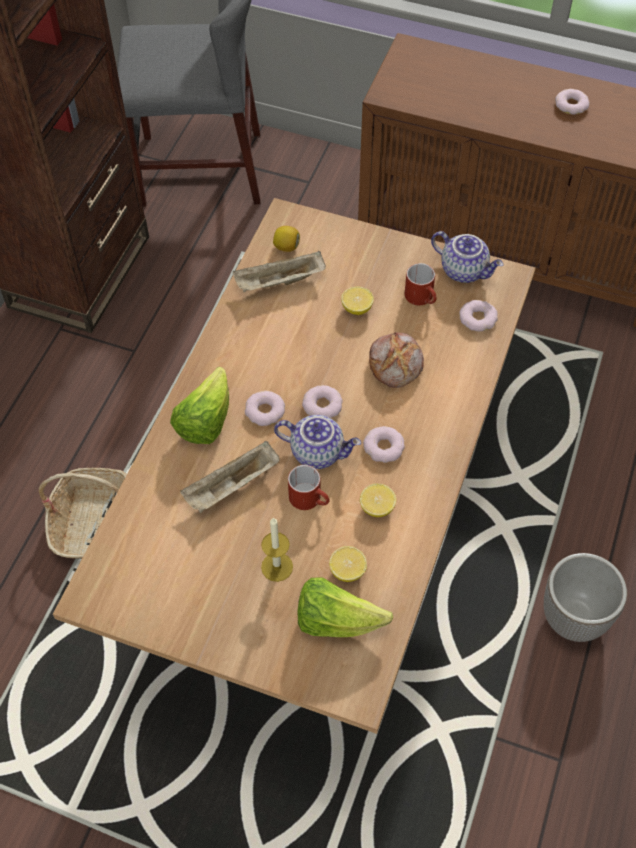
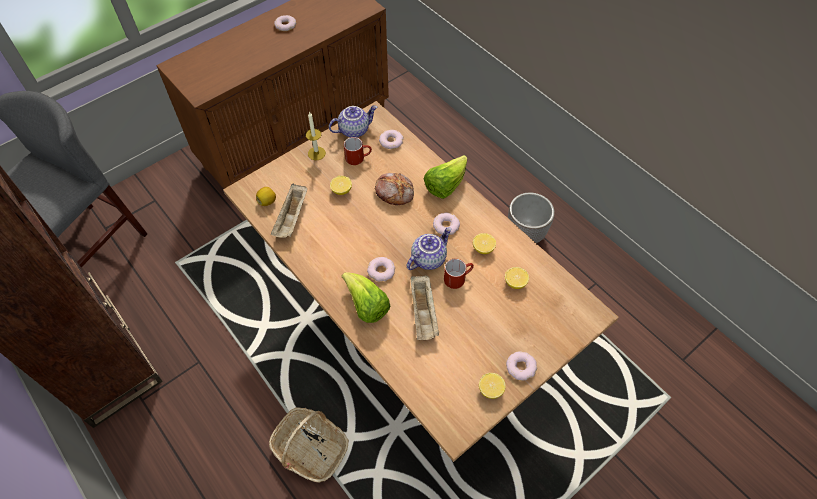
camera: 60 degrees left, 0 degrees up
(167, 612) = (490, 389): none -> lemon
(277, 567) = (492, 316): candle -> candle (316, 153)
(322, 405) = (398, 240): donut -> donut (521, 367)
(336, 620) = (543, 303): lettuce -> lettuce (445, 185)

